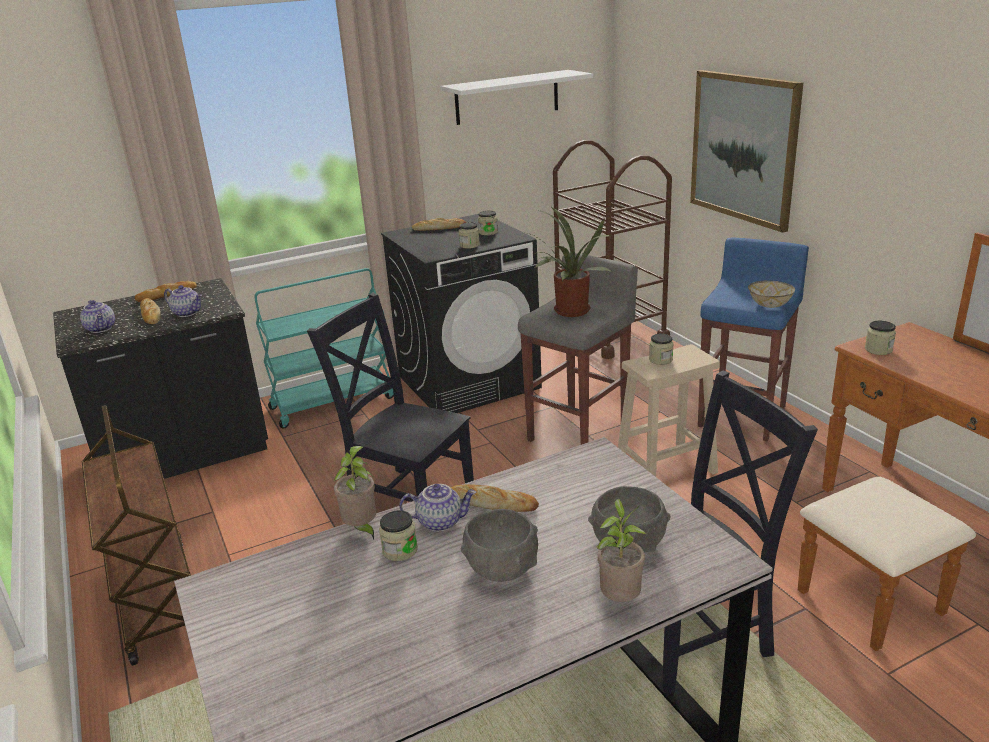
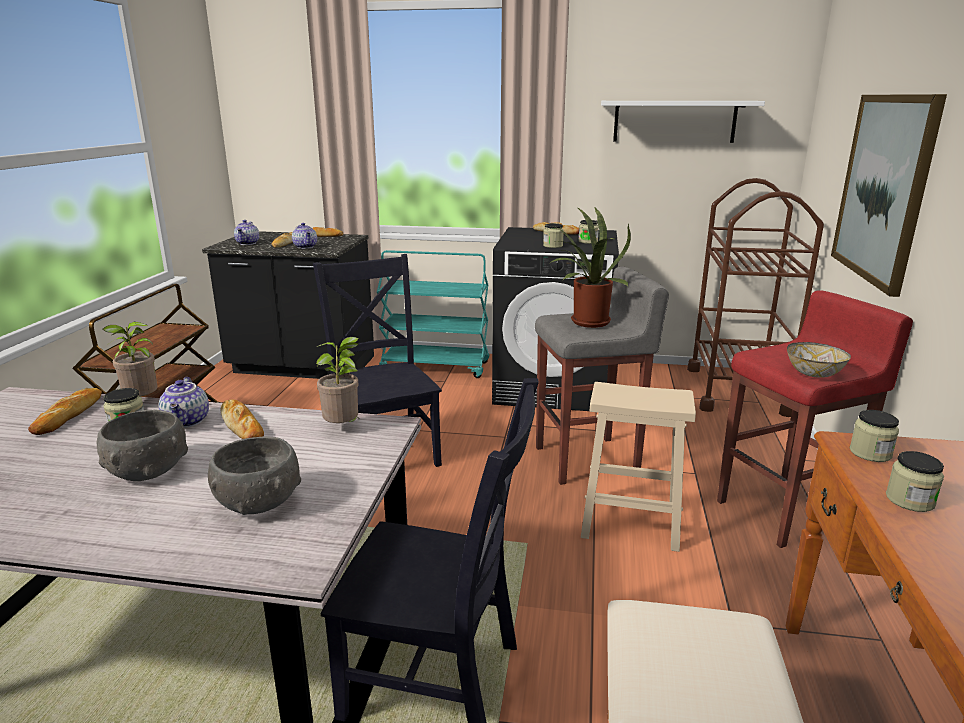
camera: 35 degrees right, 5 degrees down
(317, 569) = (69, 415): none -> bread
(440, 521) = (188, 421): teapot -> teapot turned 45 degrees clockwise
(620, 599) = (158, 540): potted plant -> potted plant (344, 428)
(660, 360) = (634, 392): jar -> jar (910, 500)
(743, 415) = (785, 512): blue stool -> red stool

